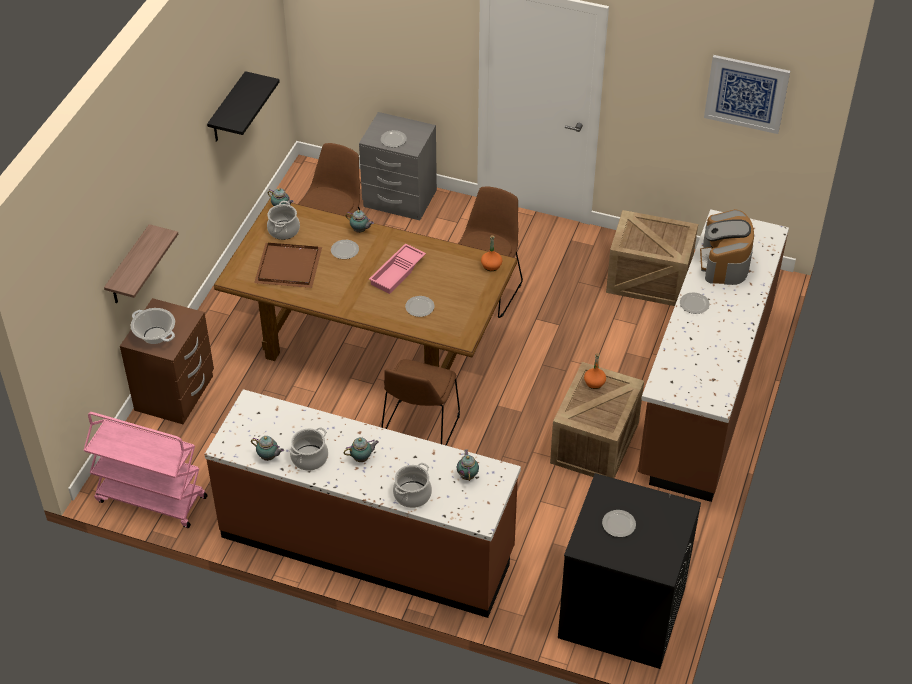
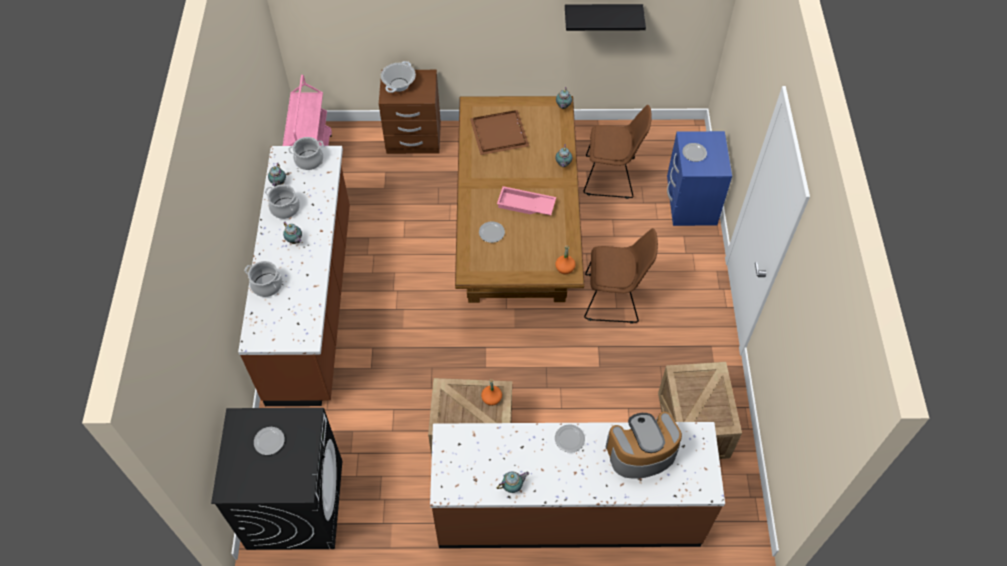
camera: 70 degrees right, 10 degrees up
(129, 267) = (413, 29): shelf -> none
(283, 230) = (538, 116): cooking pot -> cooking pot (309, 160)
(345, 251) = (534, 162): plate -> none
(399, 199) = (690, 203): grey nightstand -> blue nightstand
(419, 429) = (438, 300): brown chair -> none
(467, 475) = (298, 316): teapot -> teapot (513, 486)
(746, 93) = (816, 381): picture -> none

